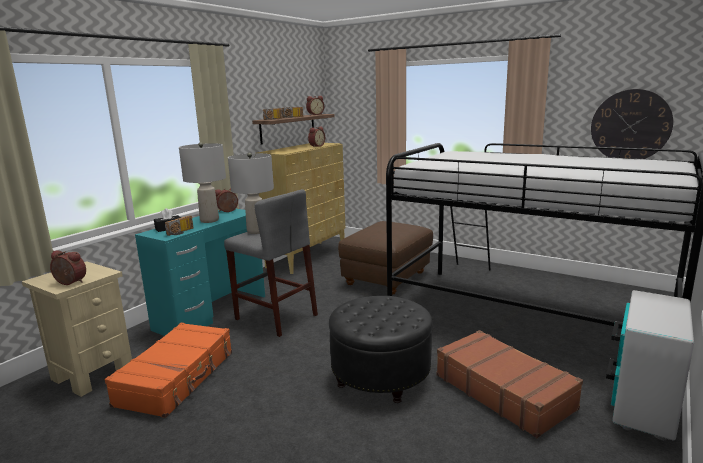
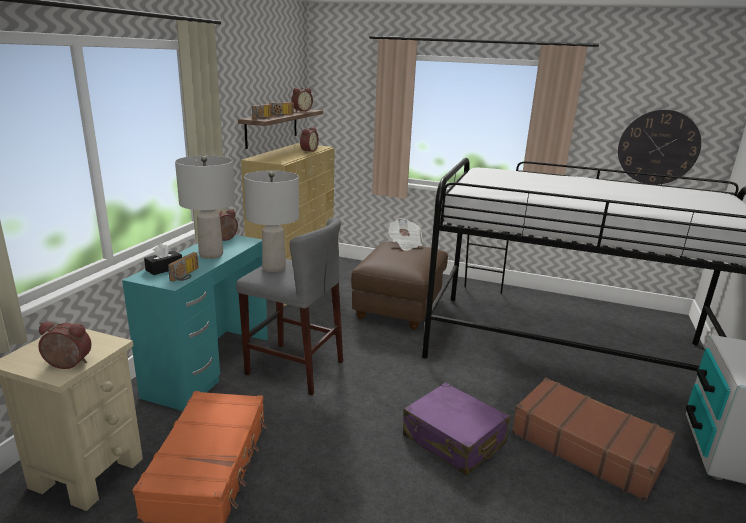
camera: 15 degrees left, 5 degrees up
(381, 376) = (453, 440): black ottoman -> purple suitcase
(393, 222) = (405, 244): none -> newspaper

